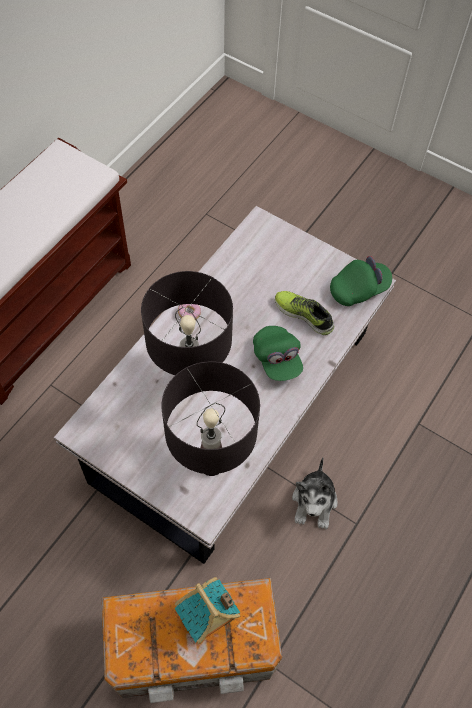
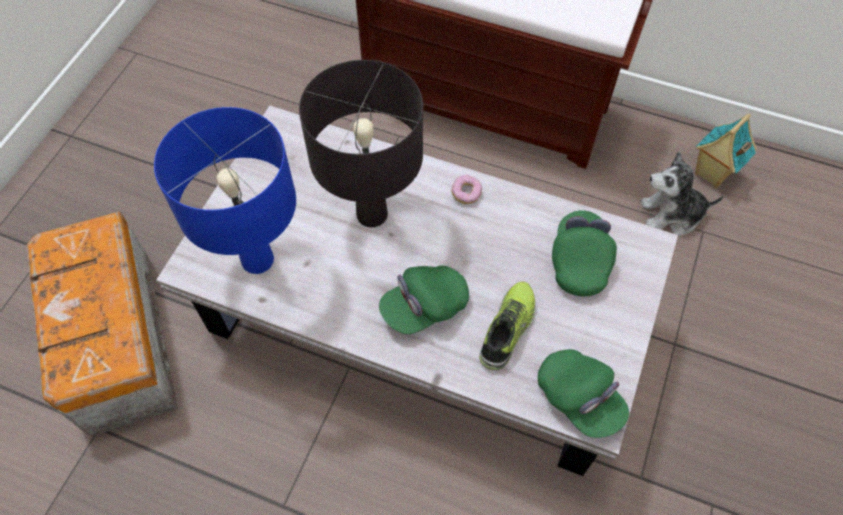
camera: 80 degrees right, 0 degrees up
(208, 621) = (92, 315): toy house -> toy house (711, 174)
(211, 464) = (257, 260): black table lamp -> blue table lamp
(262, 262) = (579, 261): none -> green cap
(314, 502) = (305, 446): plush toy -> plush toy (671, 215)

